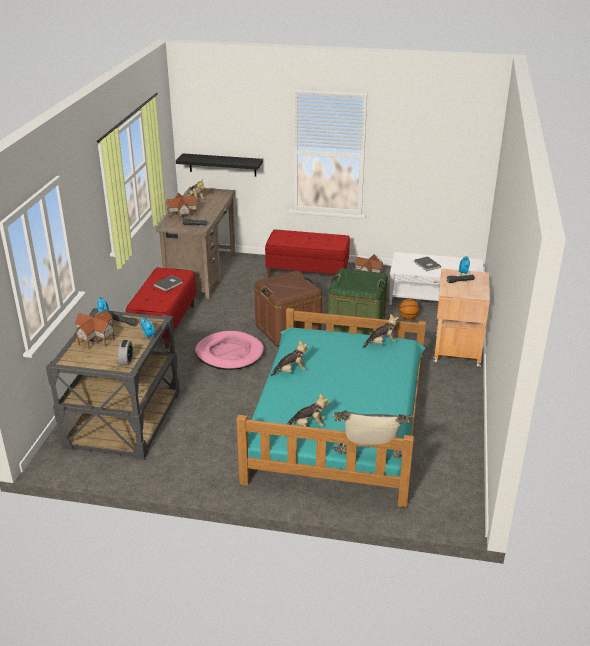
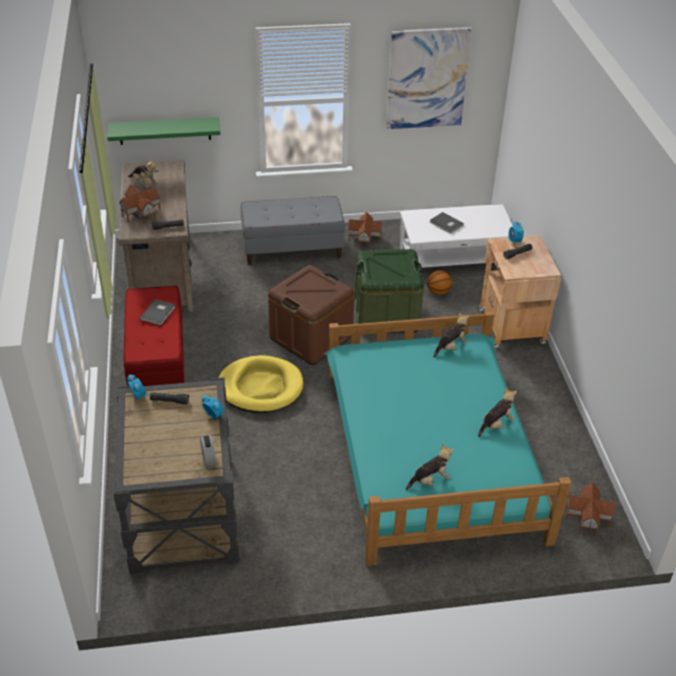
camera: 20 degrees left, 10 degrees up
(96, 338) = (149, 433): toy house -> toy house (586, 516)
(222, 165) = (165, 130): black shelf -> green shelf
(229, 353) = (260, 387): pink dog bed -> yellow dog bed
(291, 371) = (371, 409): plush toy -> plush toy (496, 424)
(307, 273) = (292, 249): red bench -> grey bench
(369, 463) = (518, 513): pillow -> none
(429, 146) = (427, 78): none -> picture

